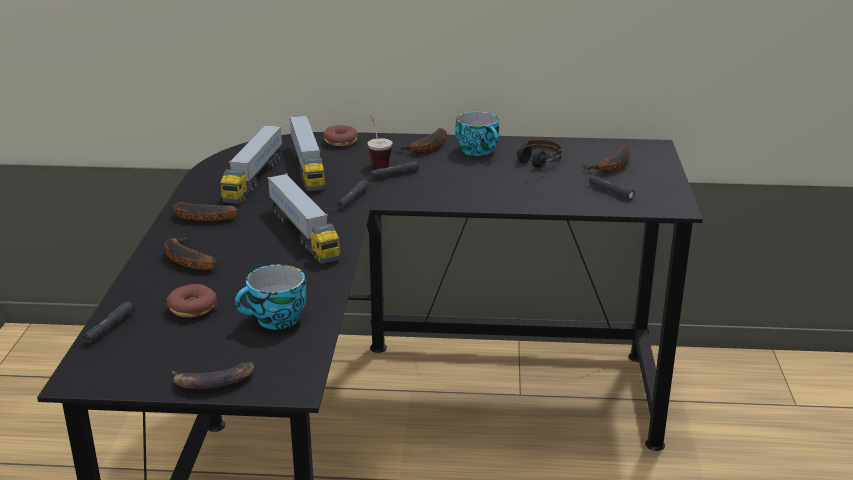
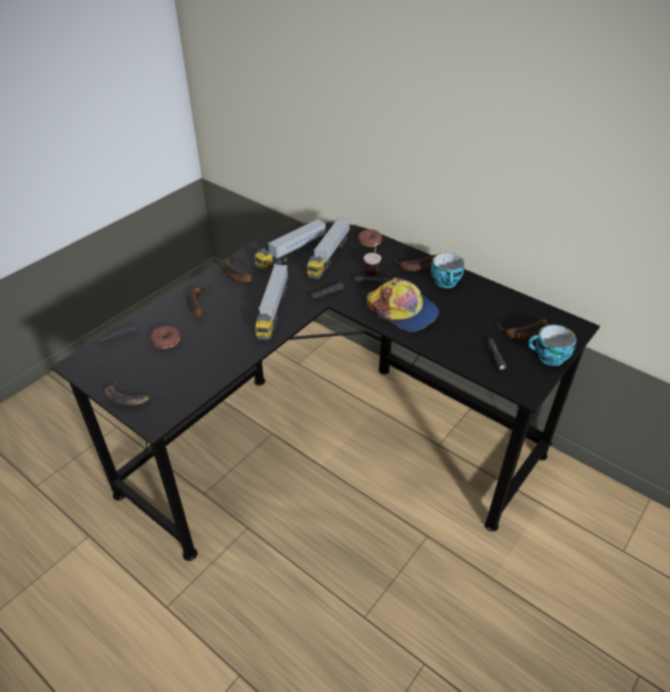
camera: 35 degrees right, 15 degrees up
(275, 320) = (194, 370): cup -> cup (549, 358)
(463, 187) = (402, 311): none -> cap
(534, 165) = (470, 310): headphones -> none

